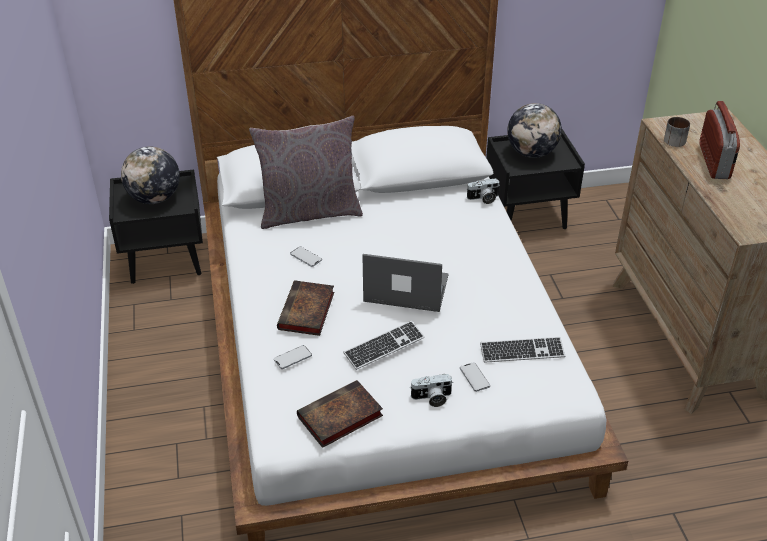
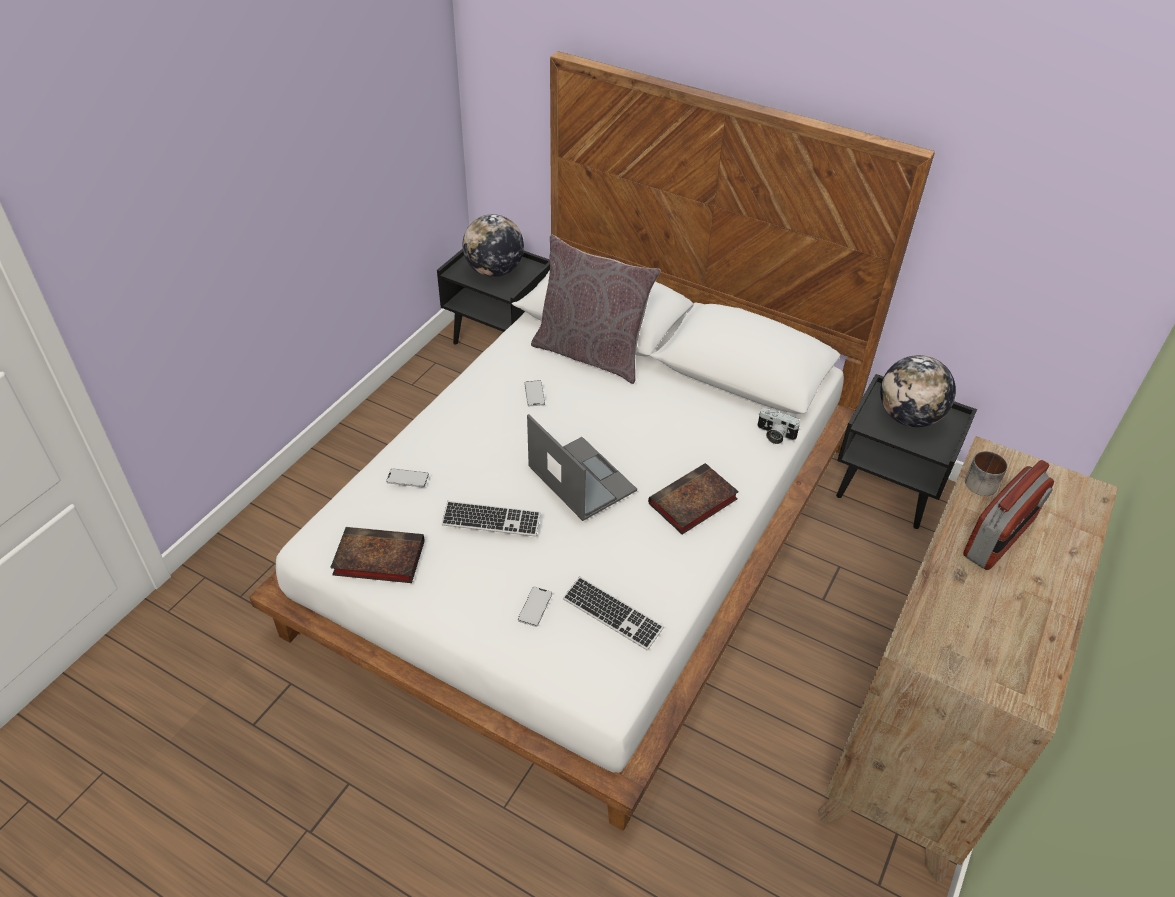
camera: 40 degrees right, 5 degrees up
(306, 312) = (470, 445): book -> book (692, 503)
(432, 398) = (474, 599): camera -> none

